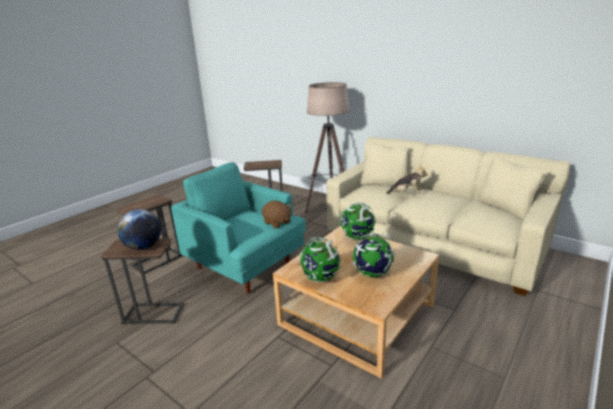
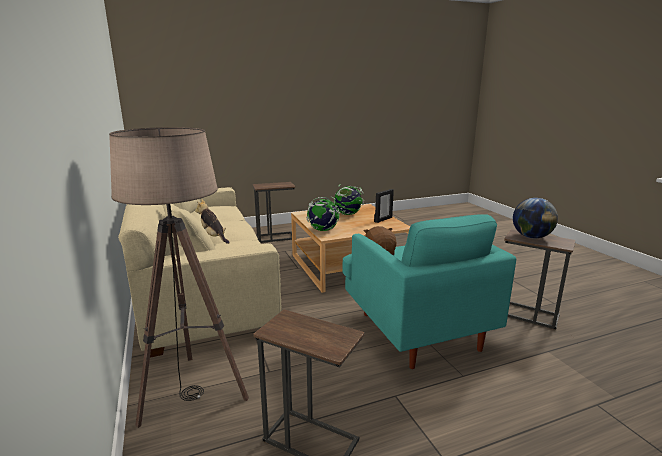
camera: 150 degrees left, 5 degrees down
(157, 261) = (553, 388): brown side table -> brown side table (275, 238)
(320, 278) = (383, 219): globe -> picture frame

